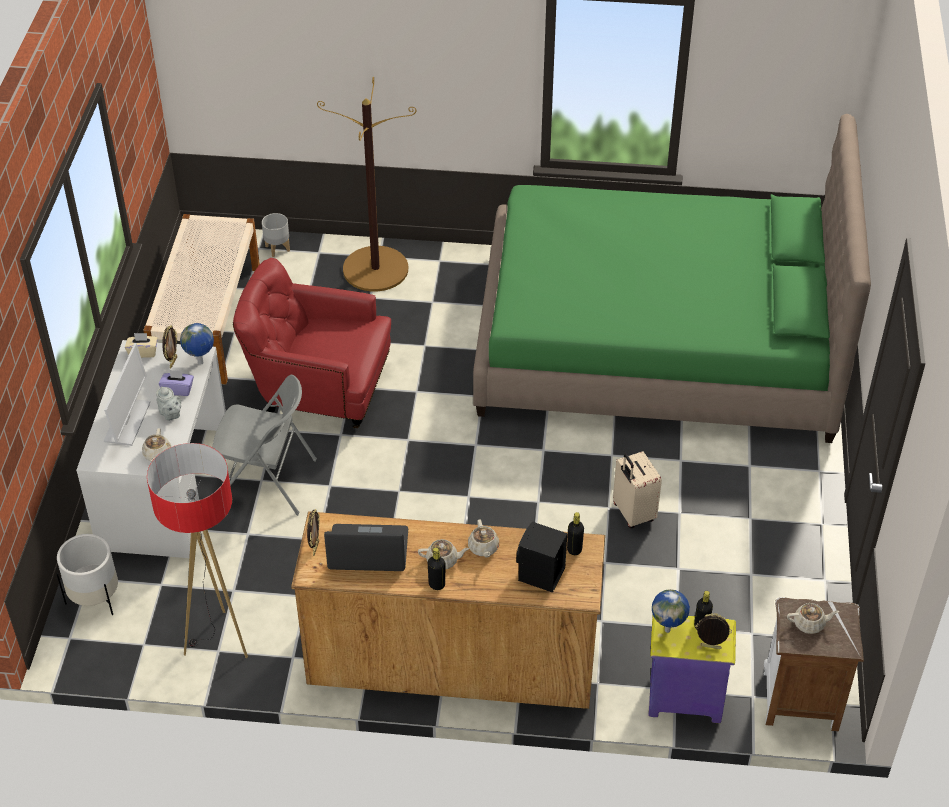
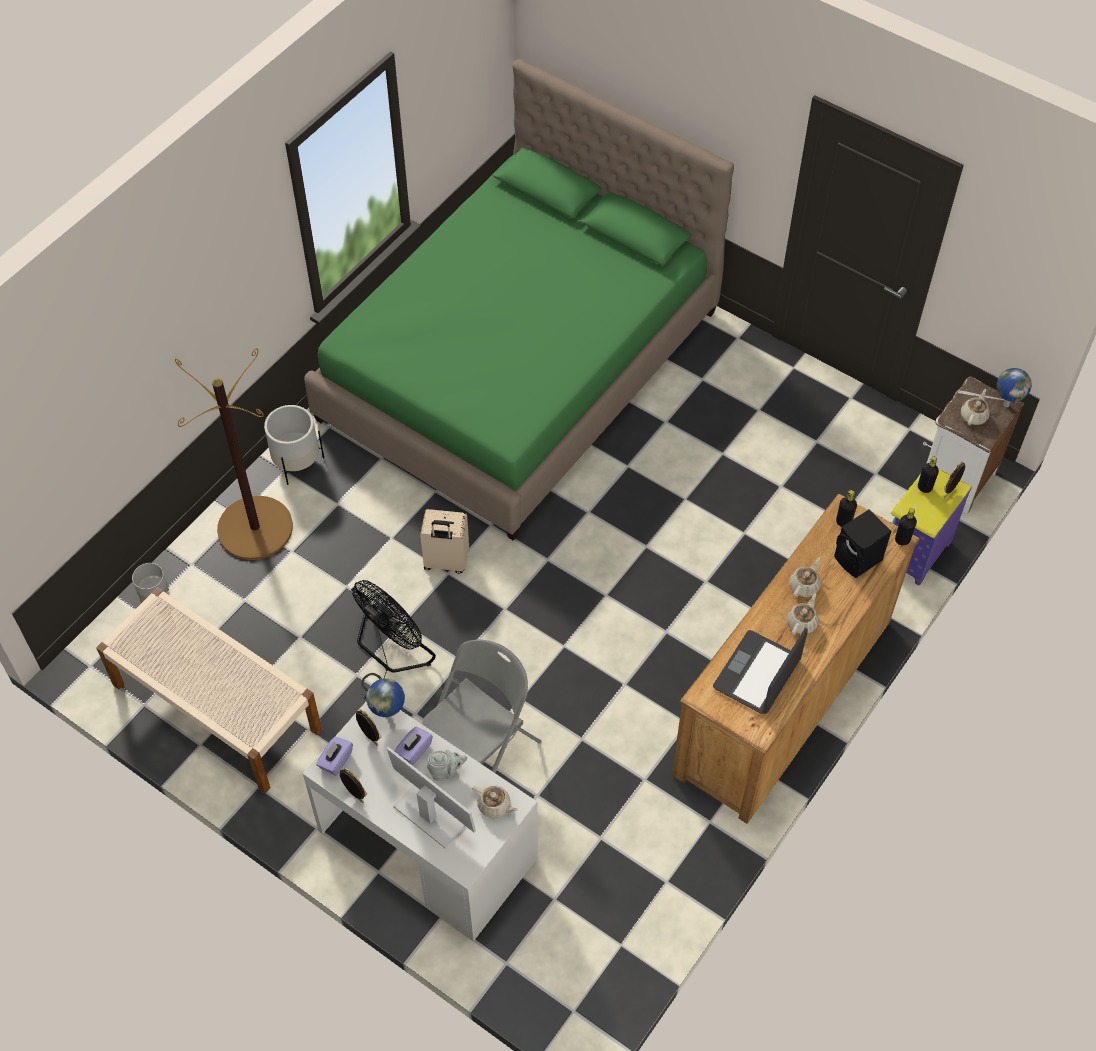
camera: 60 degrees left, 10 degrees up
(95, 597) = (535, 967): white planter -> white planter (297, 463)
(143, 352) = (335, 761): beige tissue box -> purple tissue box
(218, 641) = (655, 877): floor lamp -> none
(315, 548) = (730, 714): picture frame -> picture frame (355, 797)
(318, 389) = (386, 652): red armchair -> black fan
(437, 584) = (826, 639): black bottle -> black bottle (902, 540)
(483, 548) = (804, 585): beige teapot -> beige teapot turned 75 degrees counterclockwise
(632, 513) = (703, 485): beige suitcase -> beige suitcase (446, 562)
(668, 629) = (916, 511): globe -> globe (1006, 404)

